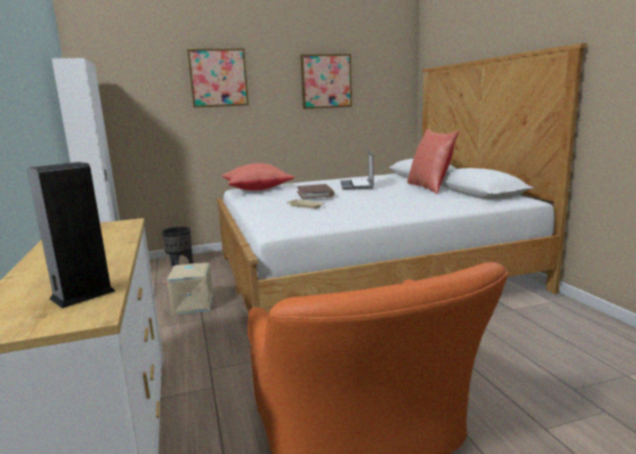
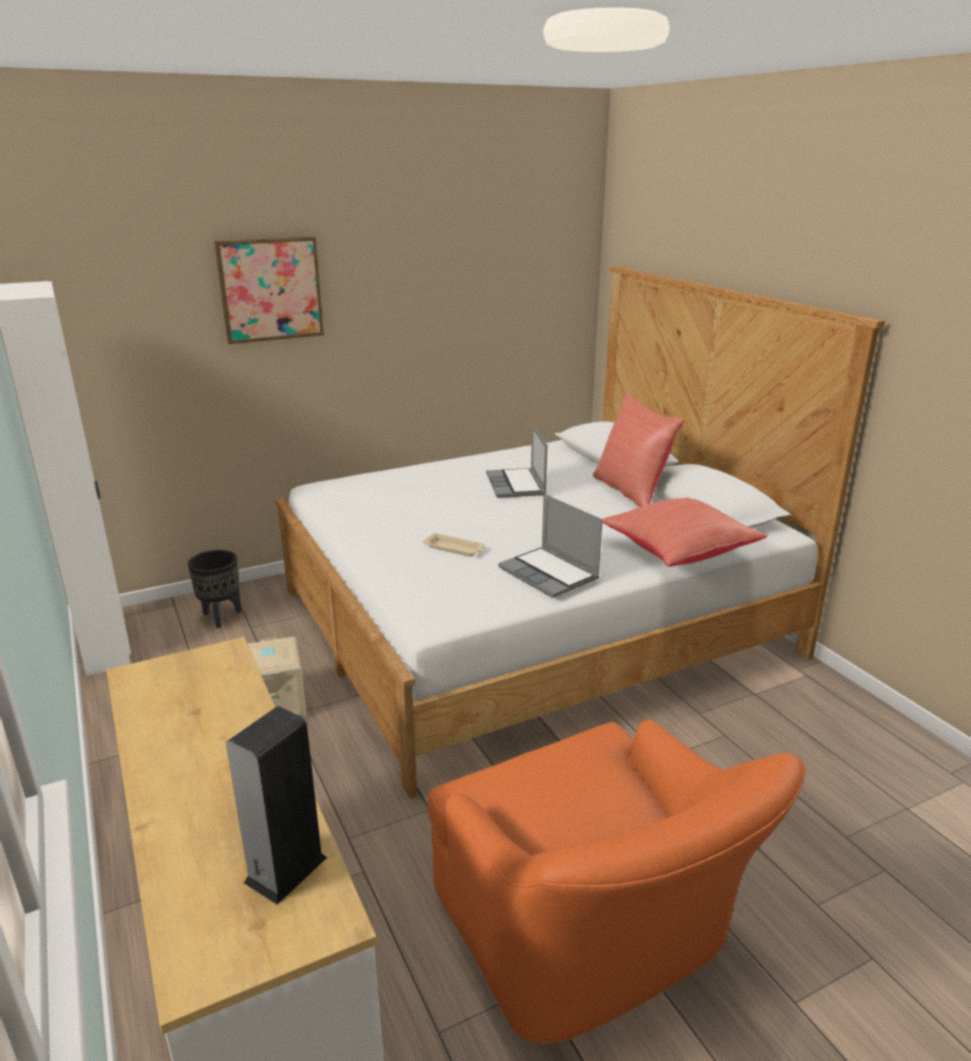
camera: 10 degrees left, 10 degrees up
(257, 189) = (352, 492): red pillow -> red pillow (678, 551)
(315, 194) = (458, 512): brown book -> none
(326, 81) = (453, 287): picture -> none
(361, 213) = (550, 574): none -> laptop

